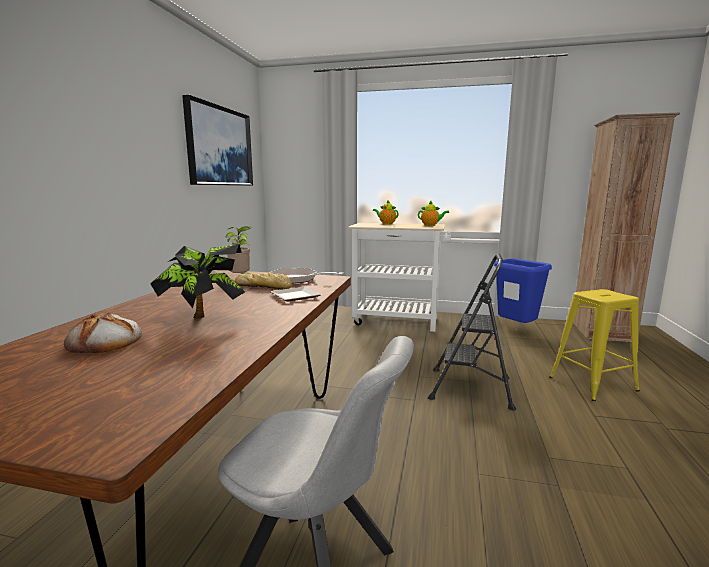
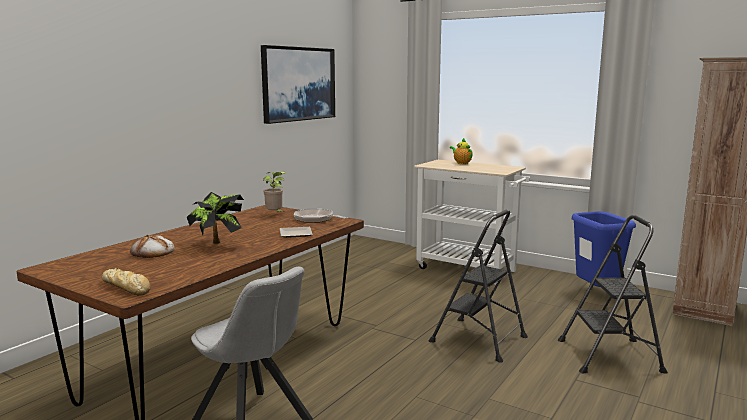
camera: 20 degrees right, 0 degrees up
(264, 287) = (283, 224): bread -> bread (127, 288)
(431, 225) = (503, 169): teapot -> none
(592, 384) = (612, 355): yellow stool -> black step ladder

